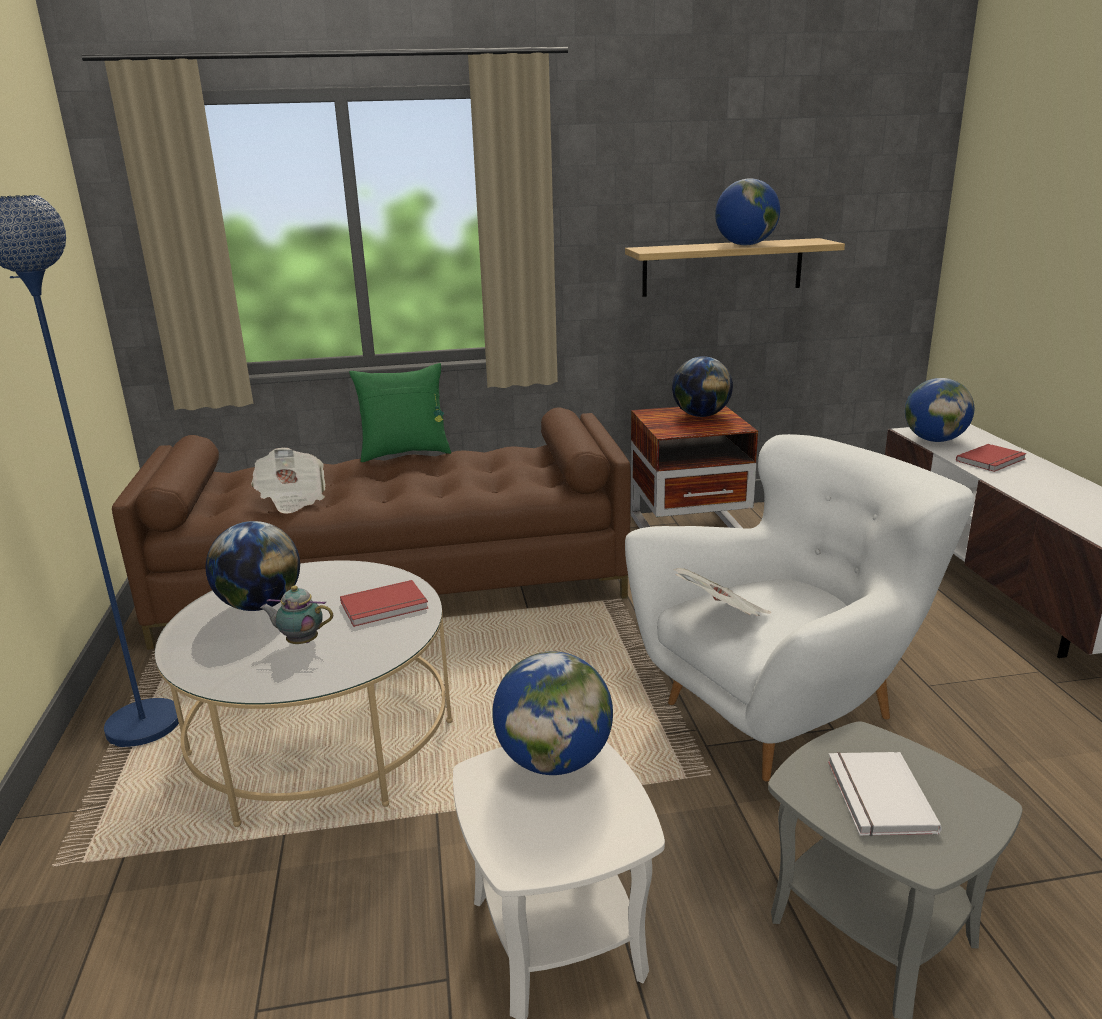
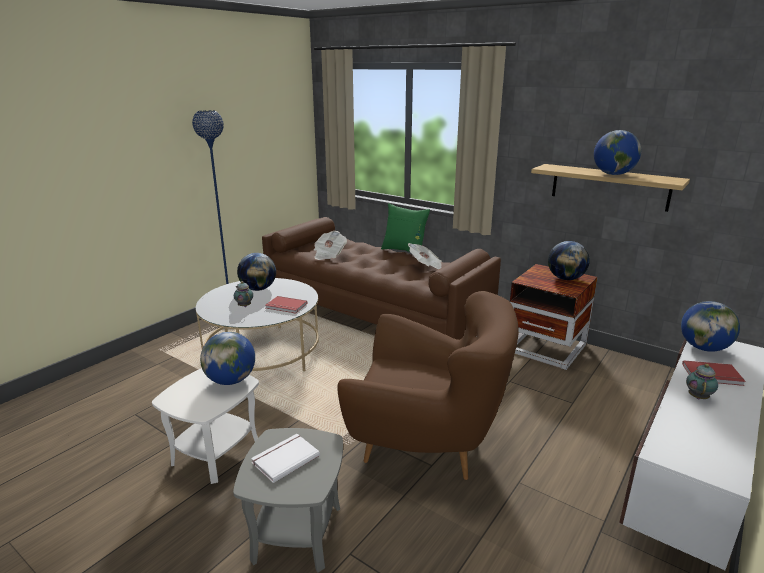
camera: 45 degrees right, 0 degrees up
(721, 616) = (385, 370): newspaper -> newspaper (426, 266)
(783, 709) = (426, 444): white armchair -> brown armchair
(1026, 483) = (698, 396): none -> teapot

